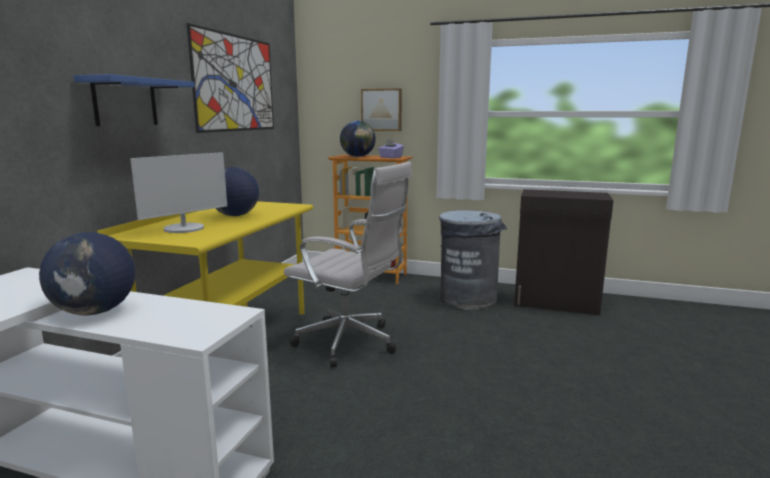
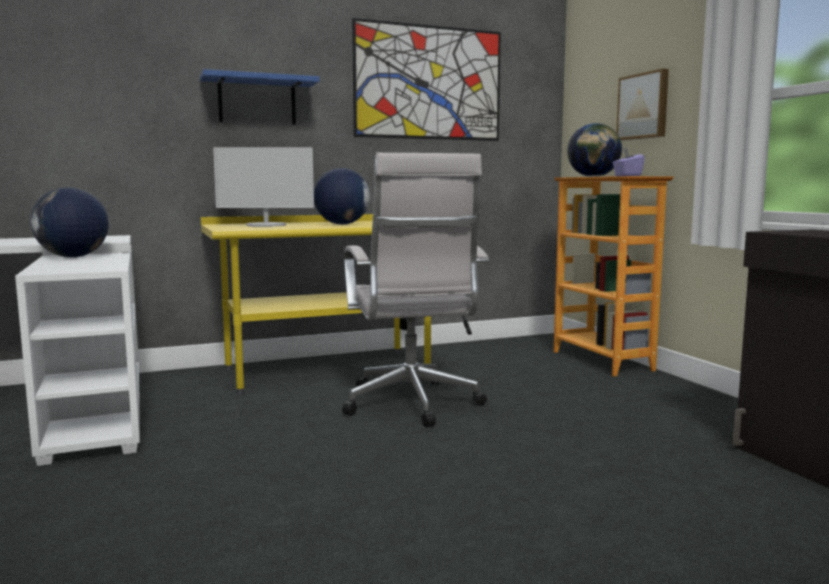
camera: 50 degrees right, 5 degrees down
(468, 299) = (675, 417): grey trash can -> none

